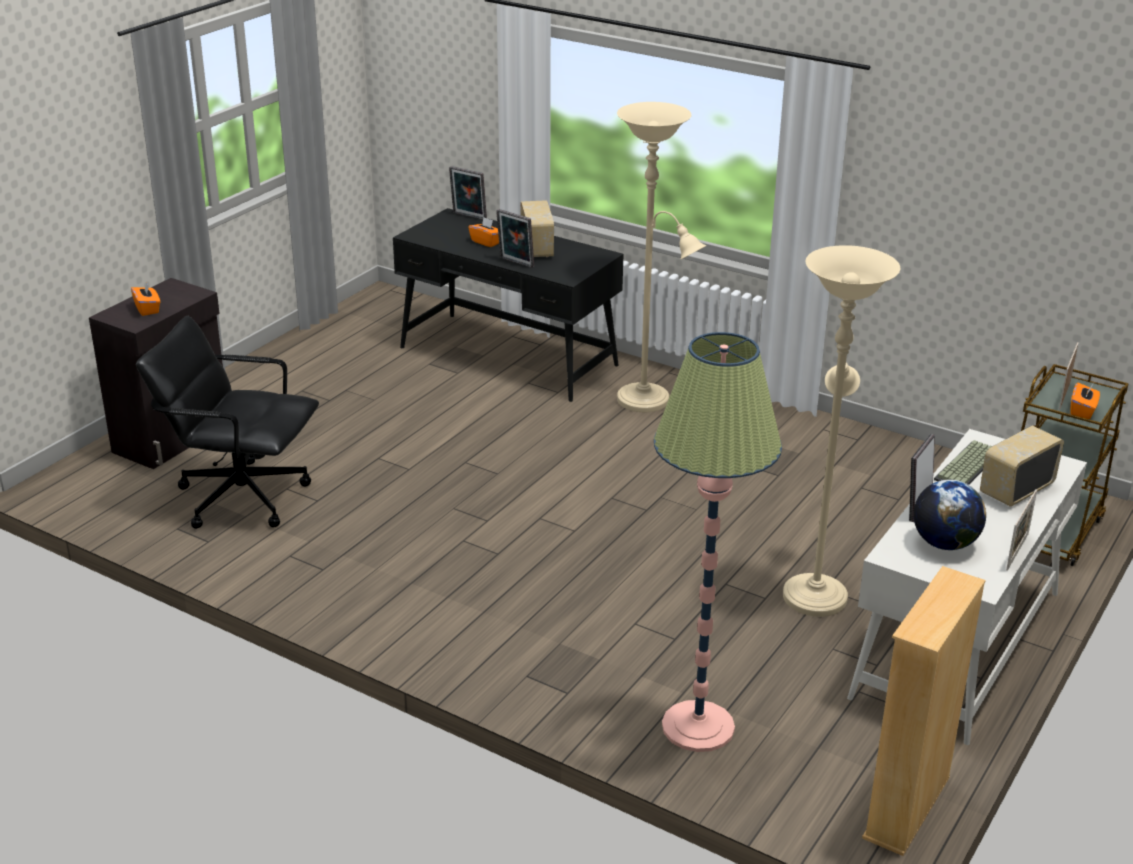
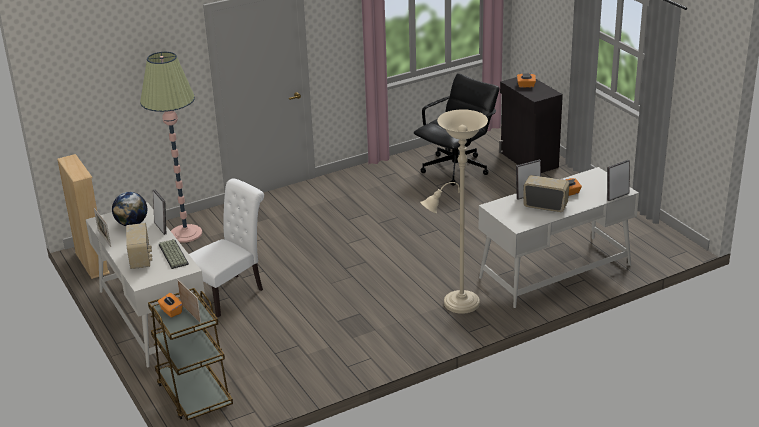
camera: 120 degrees right, 0 degrees up
(508, 356) = (554, 271): black desk -> white desk
(815, 591) = (231, 293): beige floor lamp -> white chair

